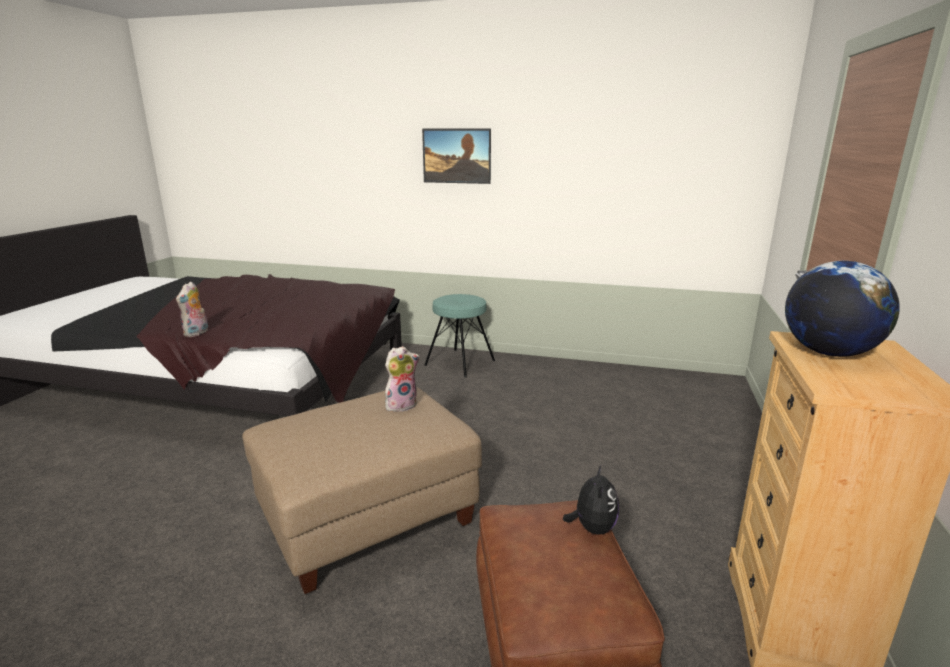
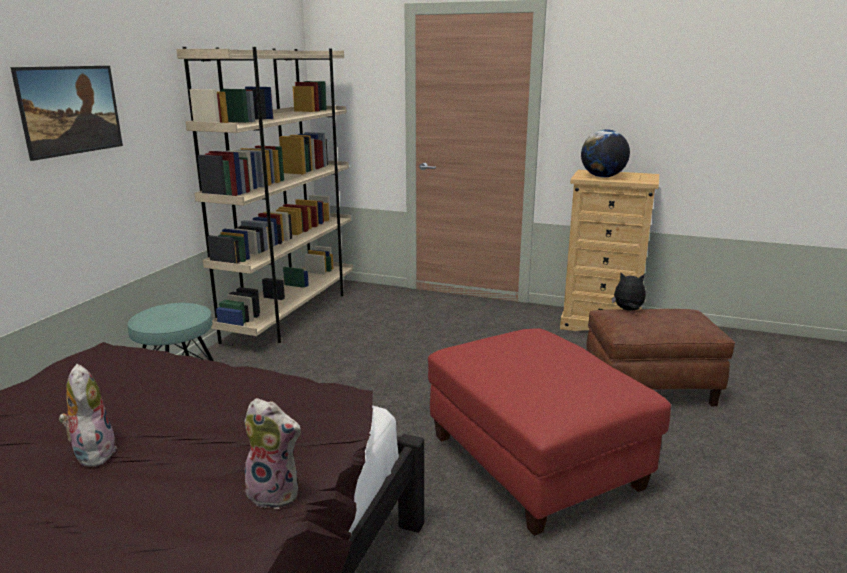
camera: 85 degrees left, 0 degrees up
(366, 519) = (535, 463): beige ottoman -> red ottoman
(401, 405) = (495, 349): plush toy -> plush toy (92, 453)
(632, 375) = (291, 313): none -> beige bookcase

